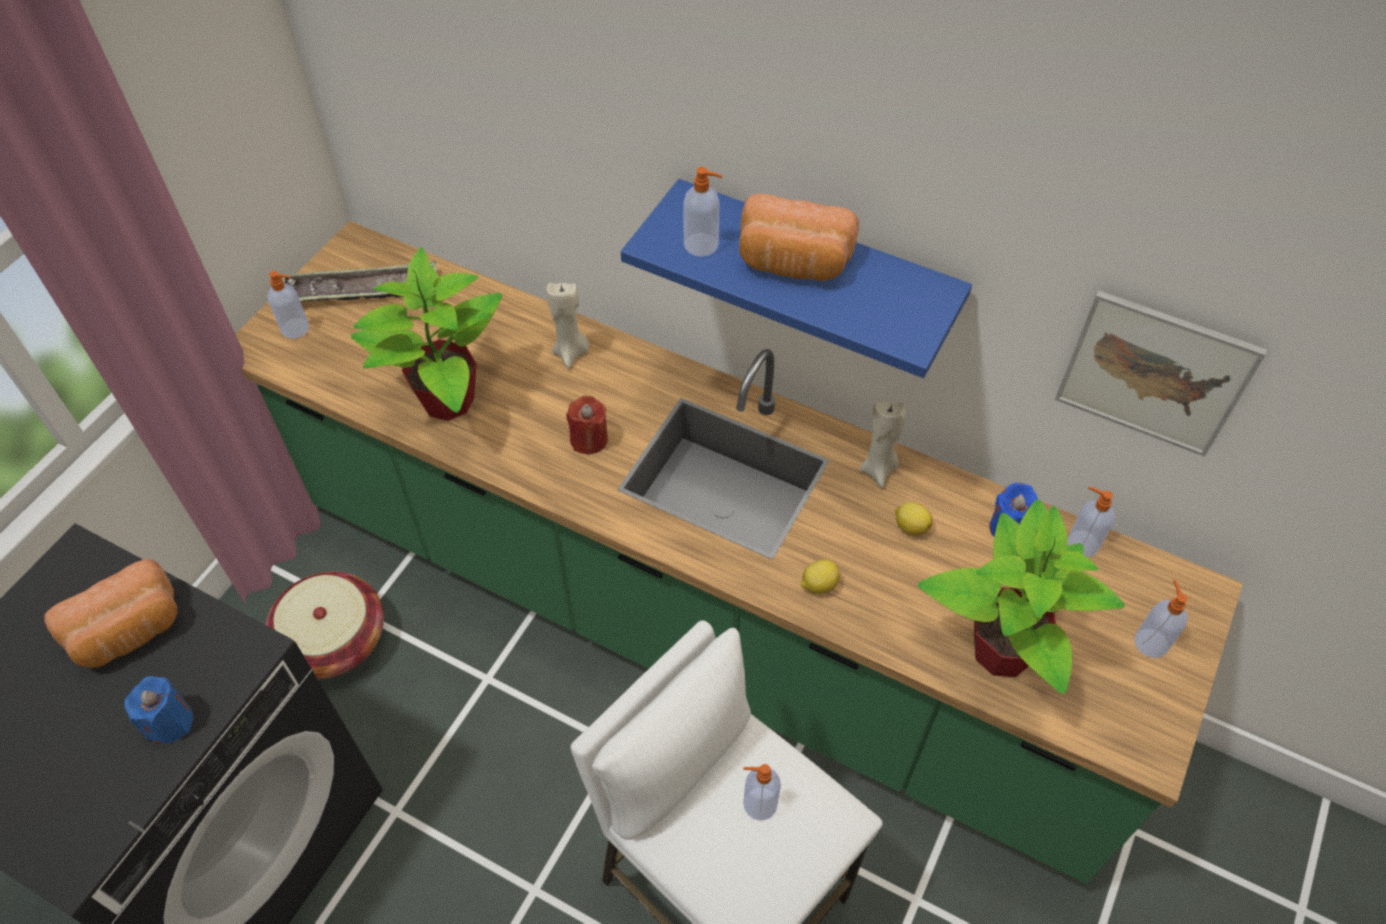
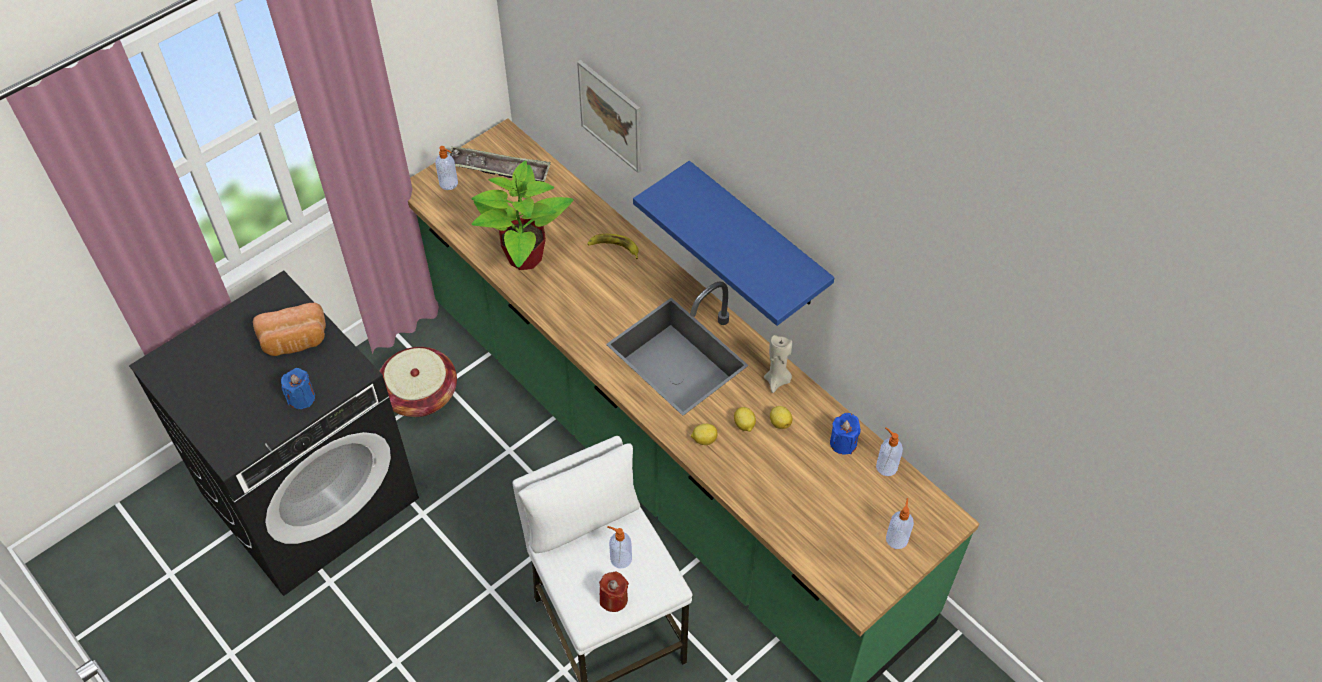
camera: 20 degrees right, 0 degrees up
(571, 352) = (614, 248): beige candle -> banana
(589, 439) = (602, 307): red candle -> red candle (613, 599)
(702, 245) = (682, 208): soap dispenser -> none
(793, 263) = (731, 234): bread -> none
(864, 546) = (744, 425): none -> lemon
(1001, 649) = (799, 512): potted plant -> none
(1154, 373) = (925, 364): picture -> picture (611, 116)

